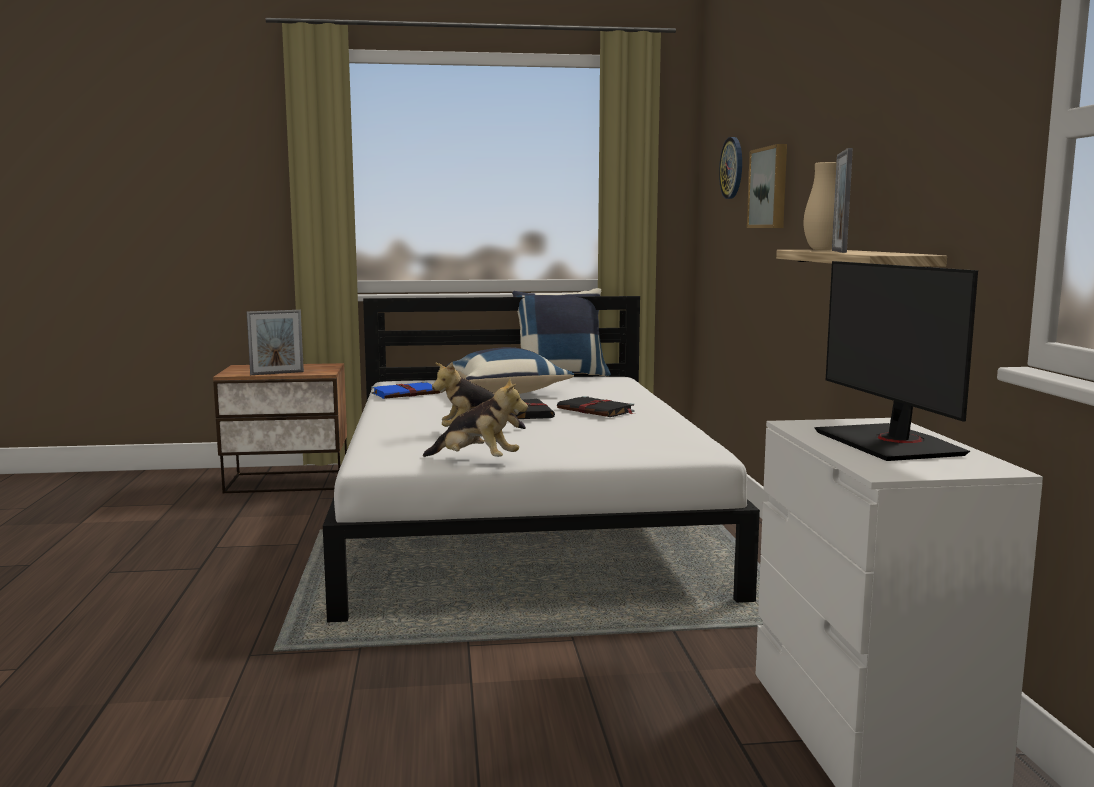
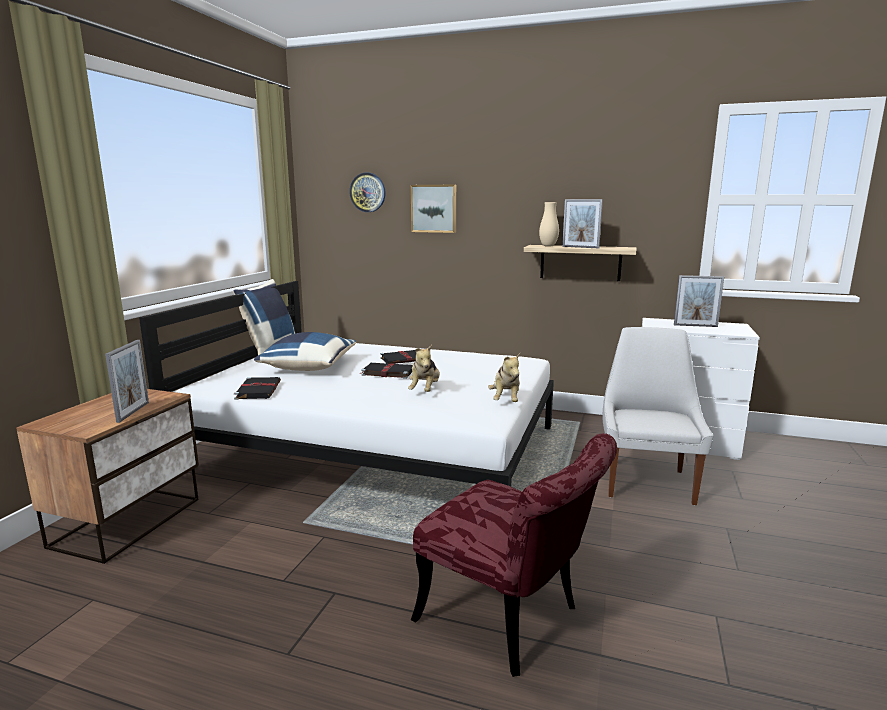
camera: 65 degrees left, 5 degrees up
(165, 648) = (511, 620): none -> red chair
(407, 393) = (258, 390): blue book -> black book
(476, 461) = (506, 400): plush toy -> plush toy turned 135 degrees clockwise
(607, 704) = (646, 482): none -> white chair
(890, 443) = (695, 326): monitor -> picture frame

